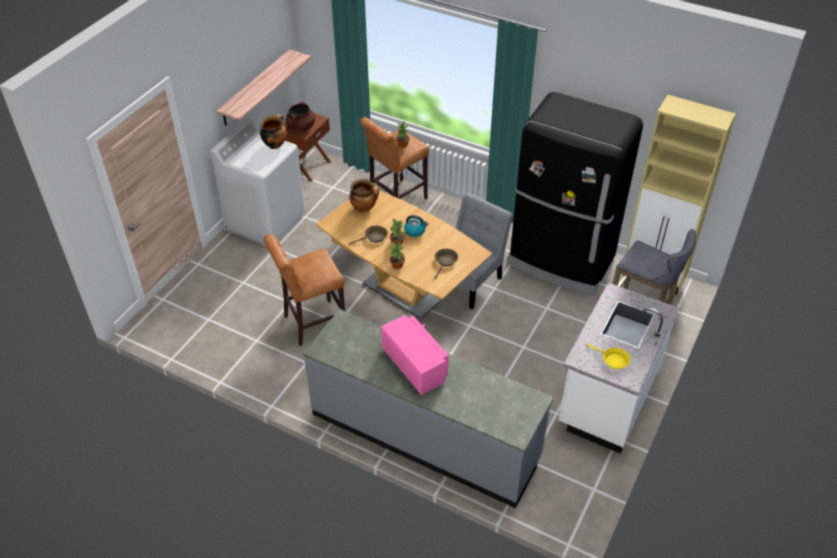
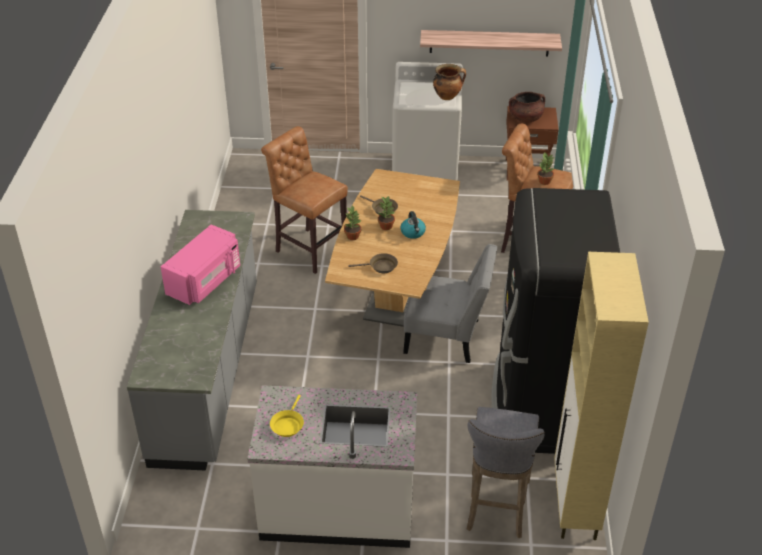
camera: 65 degrees right, 5 degrees down
(364, 208) = (422, 190): cooking pot -> none

